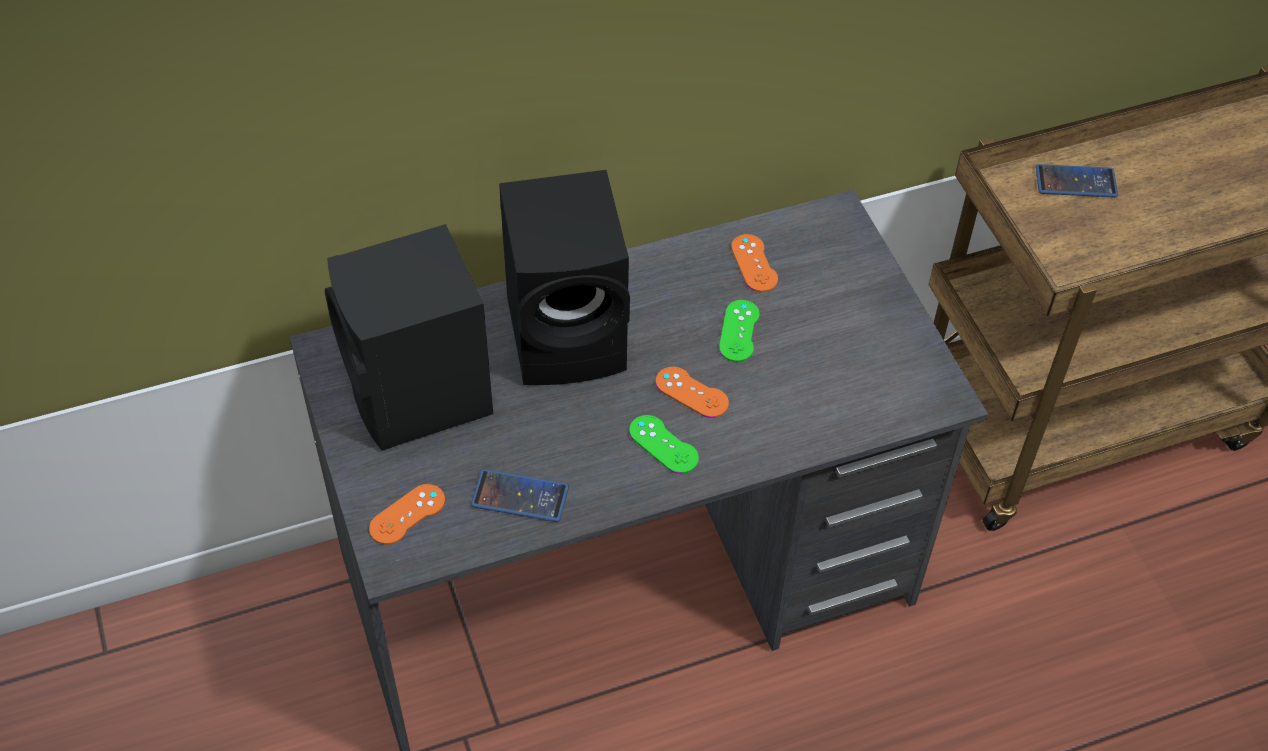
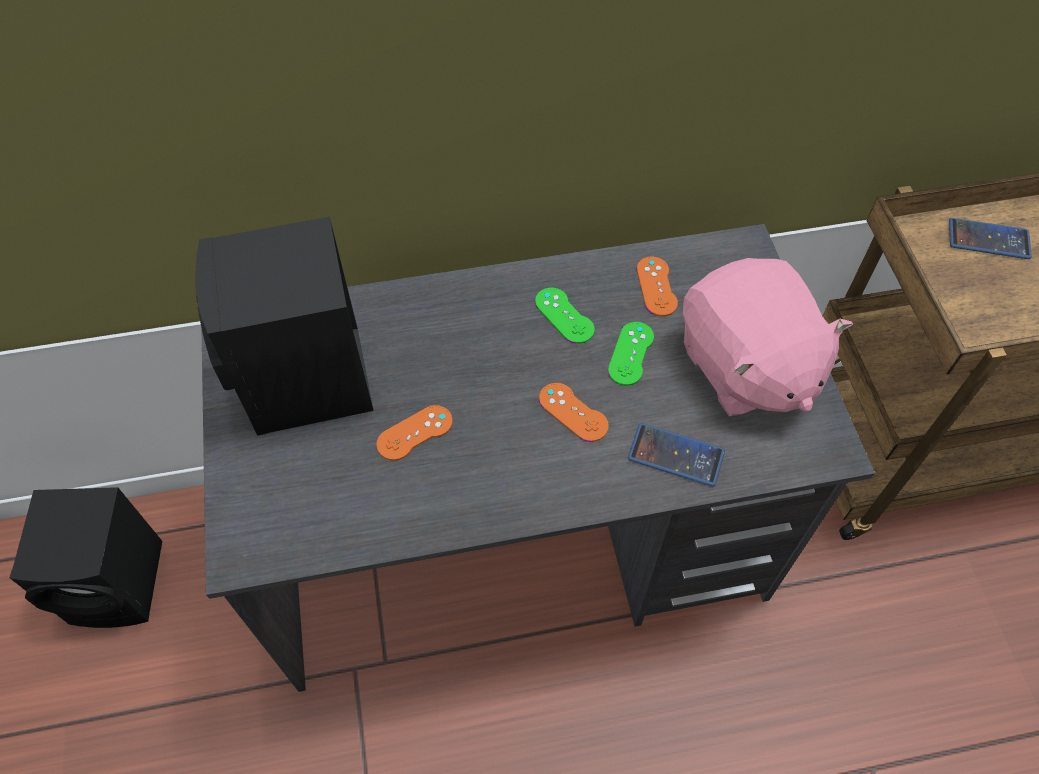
camera: 10 degrees right, 5 degrees up
(407, 514) = (266, 507): orange game controller -> orange game controller (415, 433)
(520, 496) = (381, 502): phone -> phone (676, 455)
(571, 335) = (466, 339): black speaker -> black speaker (121, 583)
(663, 444) = (535, 464): green game controller -> green game controller (564, 315)
(853, 331) = (745, 367): none -> pink plush toy

